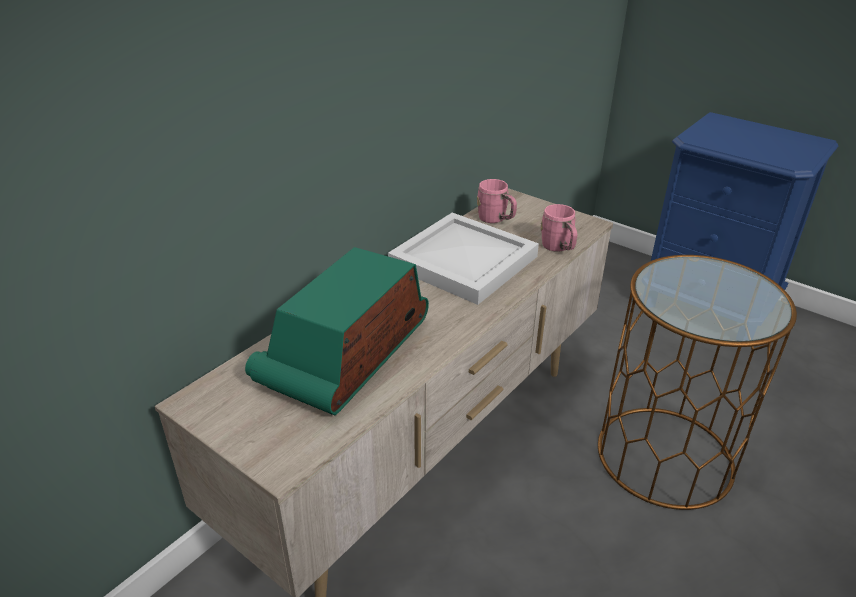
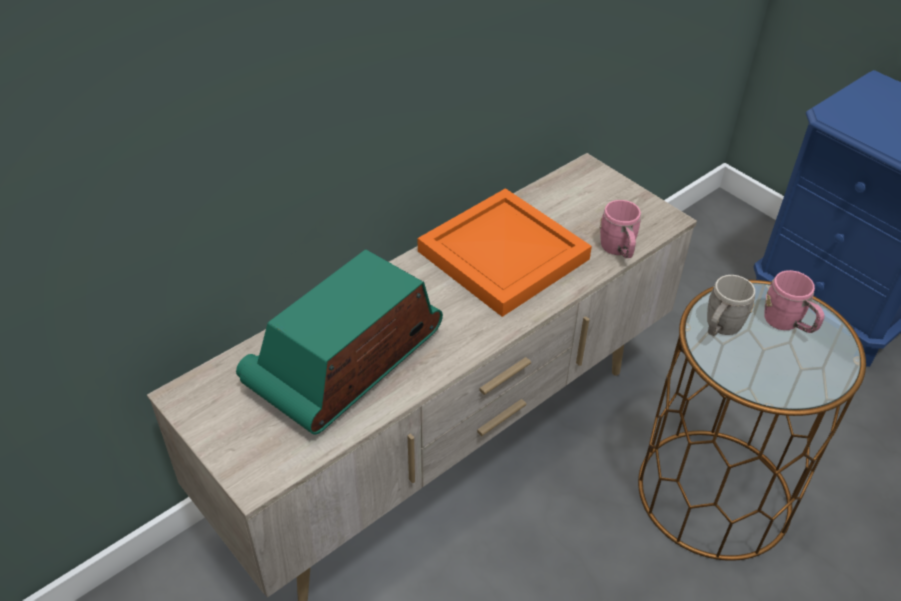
camera: 10 degrees right, 10 degrees up
(461, 261) = (500, 255): white tray -> orange tray
(496, 220) = (558, 200): pink mug -> pink mug (787, 324)
(666, 290) = (720, 328): none -> grey mug

